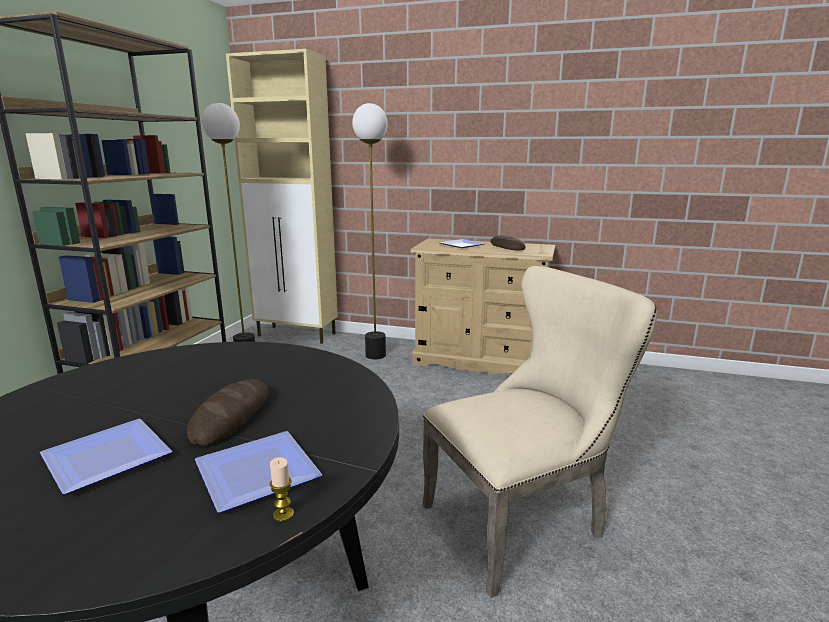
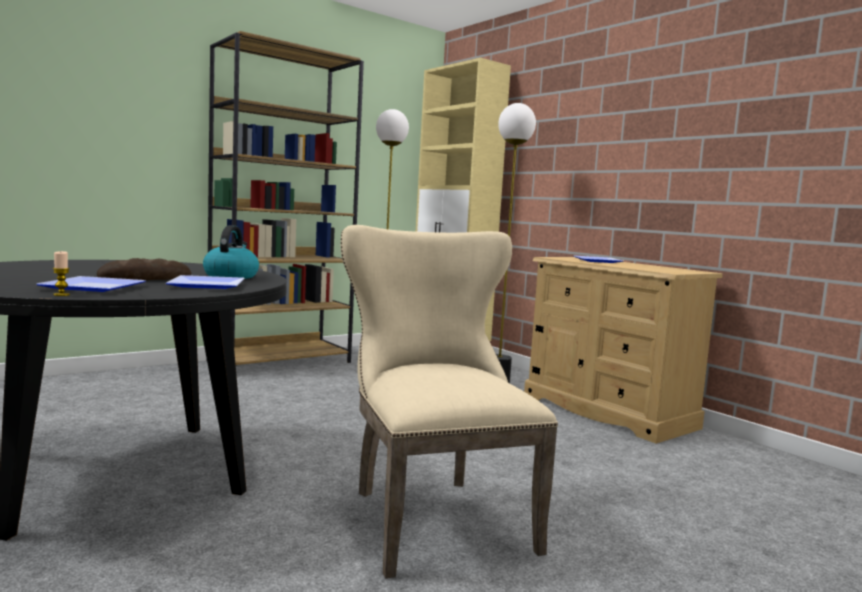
camera: 35 degrees right, 10 degrees down
(102, 458) = (54, 274): plate -> plate (205, 285)
(284, 370) = (231, 276): none -> kettle
(507, 247) = (647, 267): bread -> none
(523, 520) = (432, 515): beige chair -> beige chair turned 120 degrees counterclockwise

